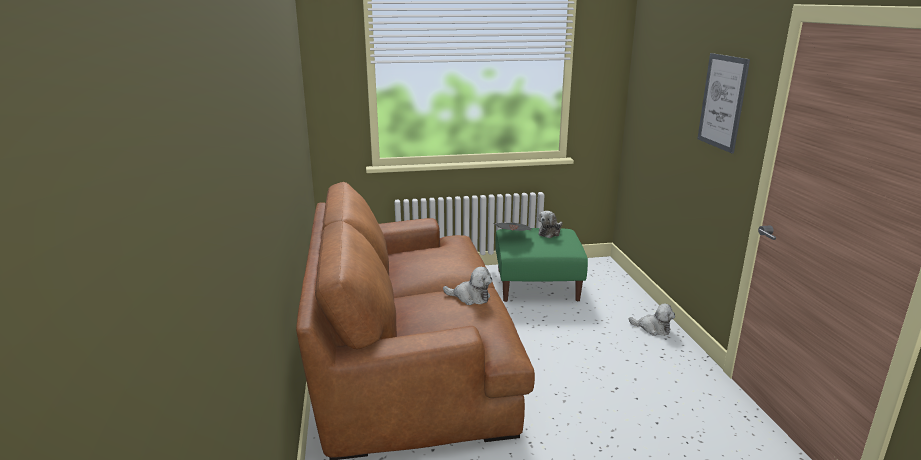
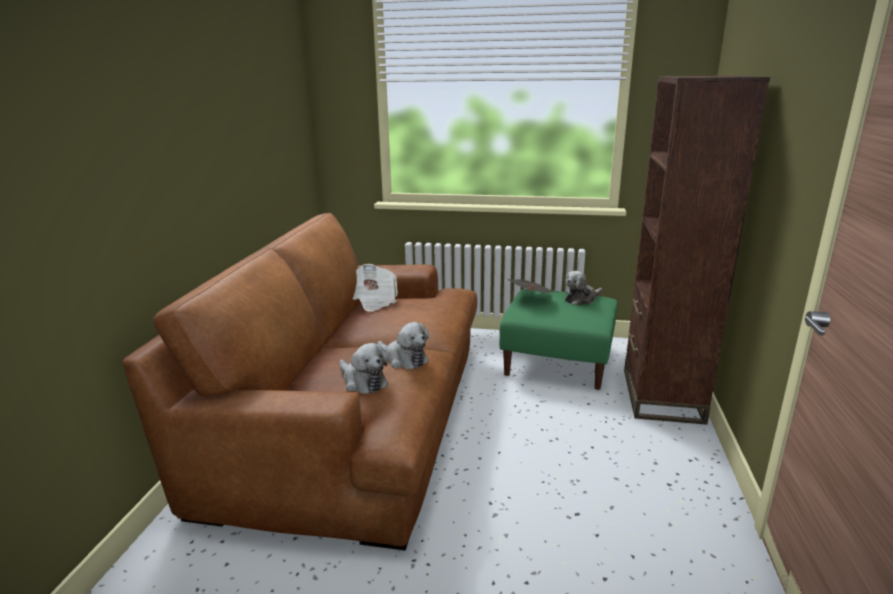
camera: 20 degrees right, 0 degrees up
(400, 255) = (373, 301): none -> newspaper
(623, 298) = (661, 395): none -> brown bookcase
(653, 328) = (679, 443): plush toy -> plush toy (363, 381)
(722, 102) = (793, 120): picture -> none

